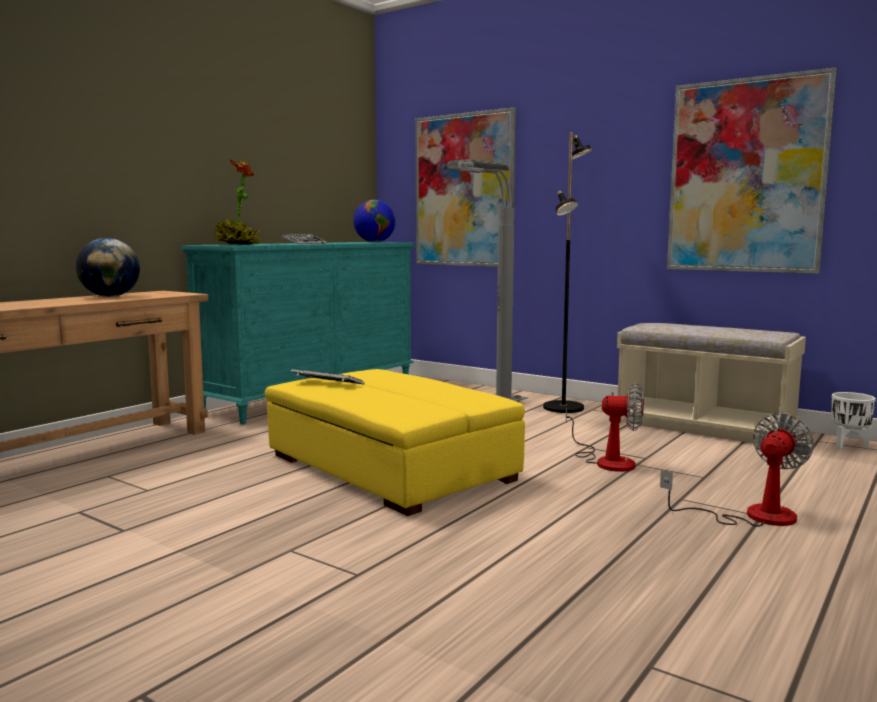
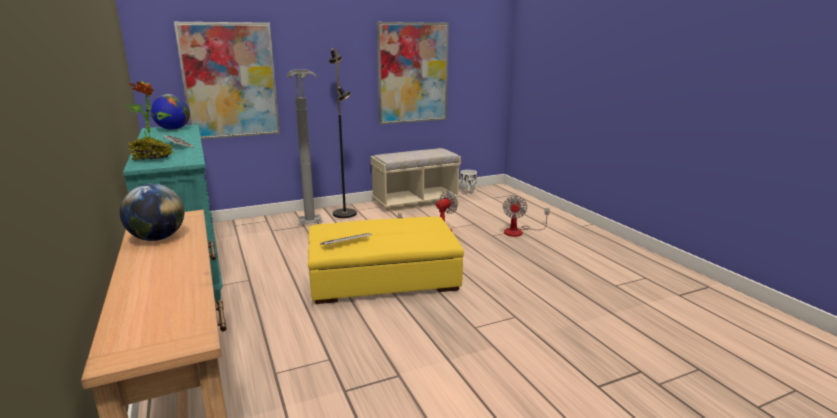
camera: 60 degrees left, 10 degrees up
(752, 516) = (519, 231): fan -> fan turned 150 degrees counterclockwise

